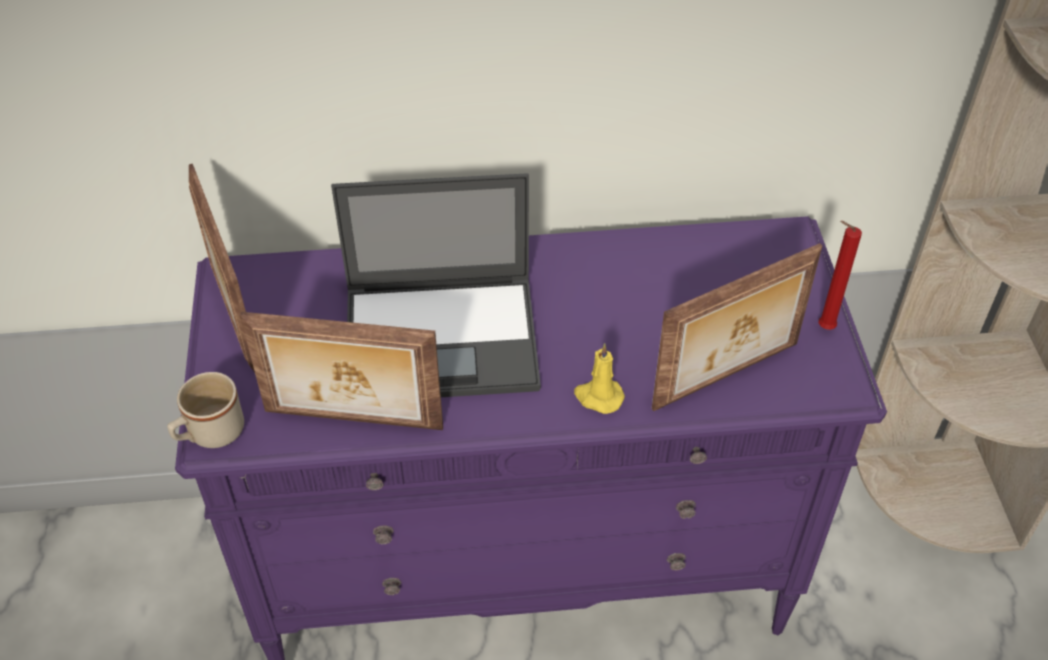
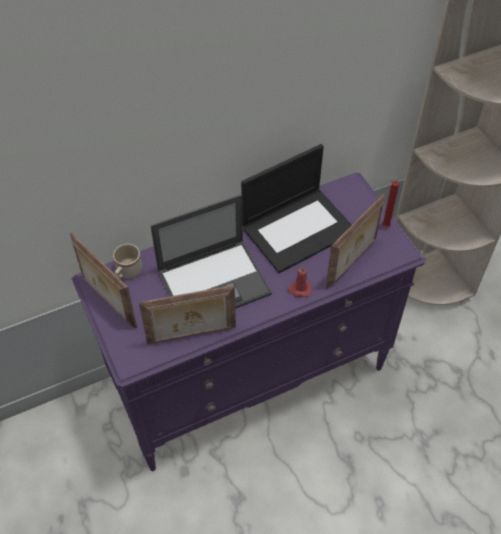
camera: 20 degrees left, 5 degrees up
(209, 434) = (126, 363): beige mug -> beige mug (127, 273)
(598, 397) = (299, 289): yellow candle -> red candle
(648, 287) = (299, 228): none -> laptop

